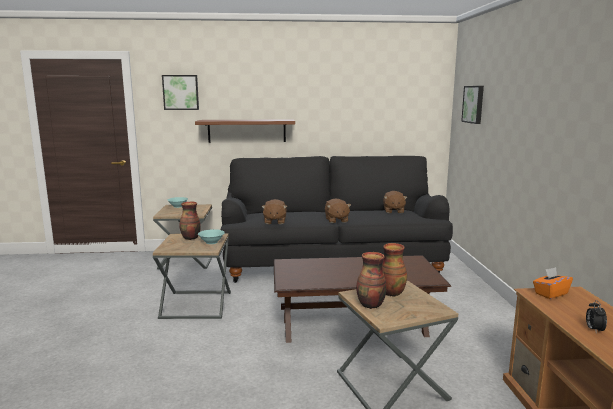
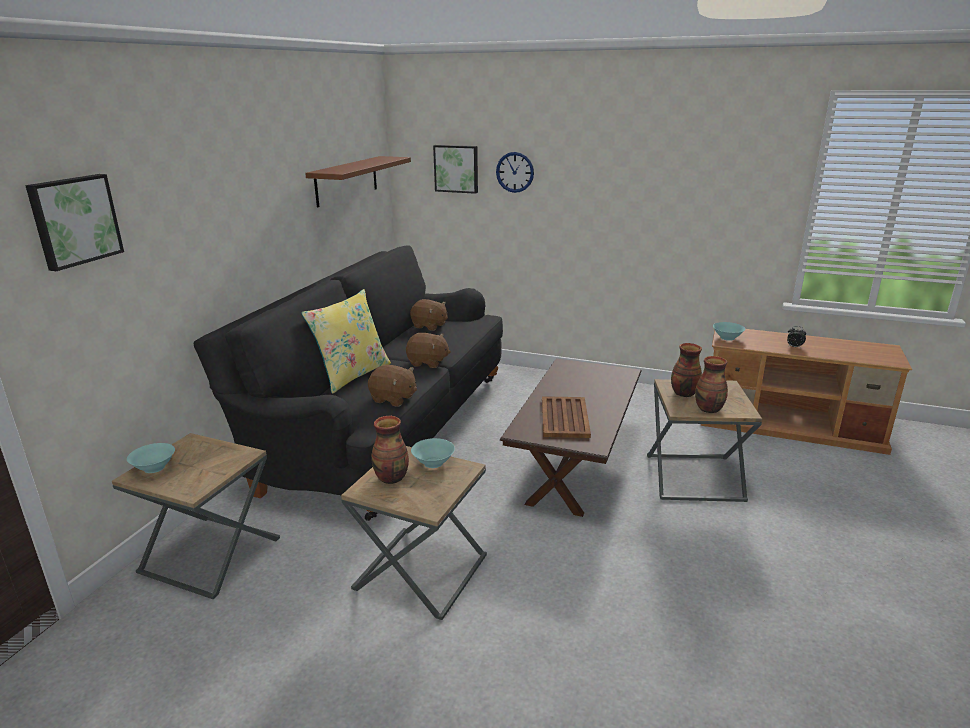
camera: 65 degrees left, 10 degrees up
(247, 131) = (201, 271): brown shelf -> brown shelf (347, 180)
(297, 211) = (352, 375): none -> yellow pillow
(321, 270) = (565, 417): none -> brown tray
(497, 107) = (515, 172): none -> wall clock
(550, 293) = (727, 338): orange tissue box -> turquoise bowl

